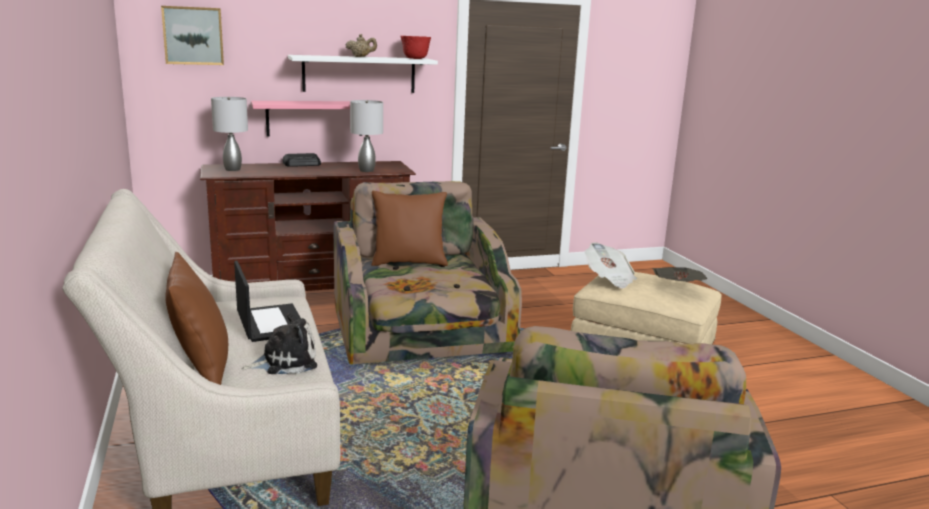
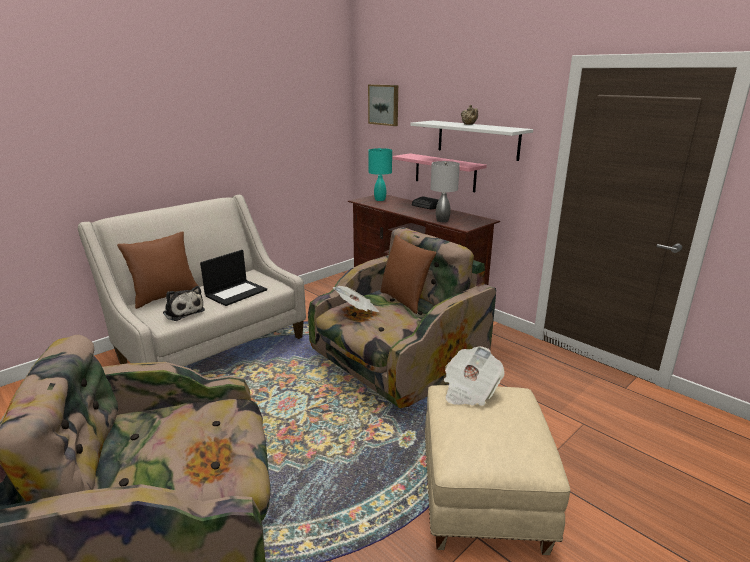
camera: 65 degrees right, 5 degrees up
(232, 169) = (380, 199): grey table lamp -> turquoise table lamp
(414, 58) = (507, 128): red bowl -> none
(677, 288) = (496, 441): newspaper -> newspaper (357, 310)

